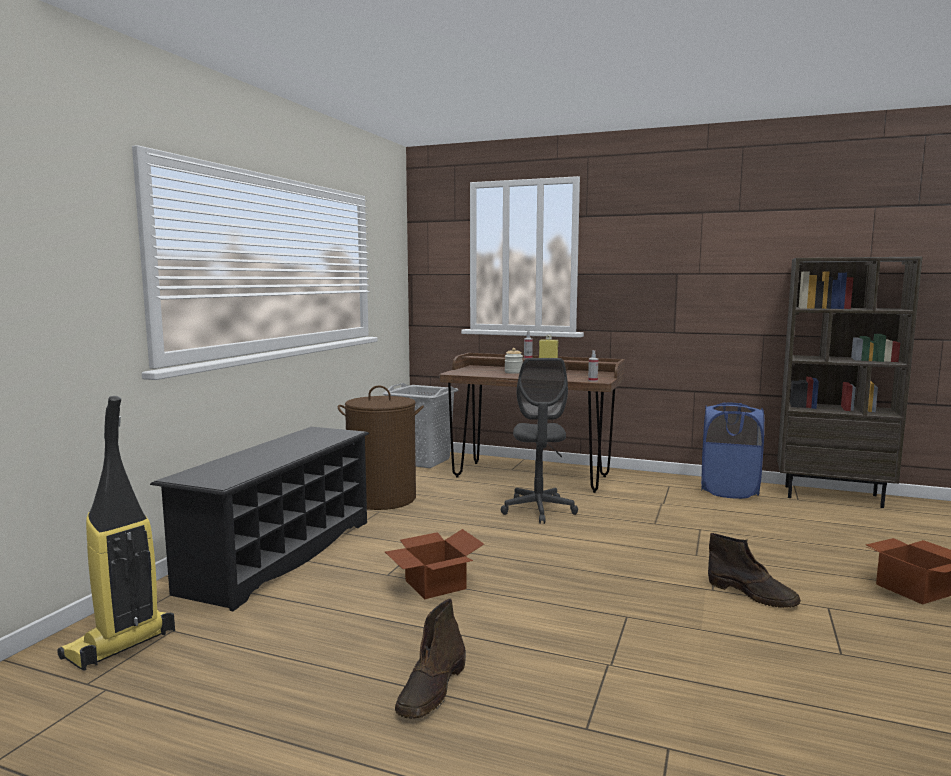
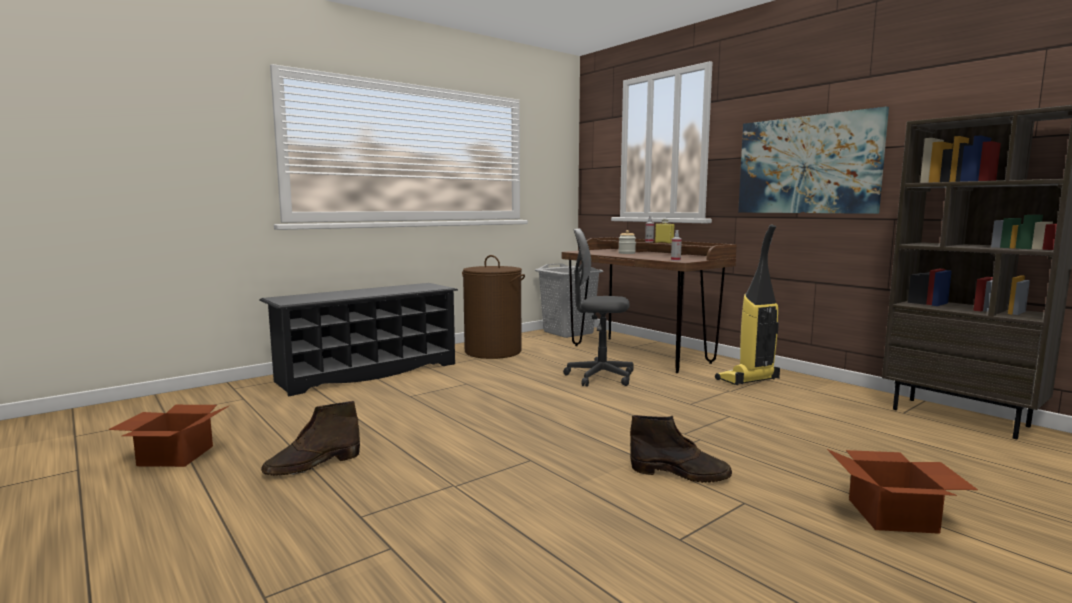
camera: 30 degrees right, 0 degrees up
(119, 646) = (208, 400): vacuum cleaner -> vacuum cleaner (747, 380)
(433, 584) = (428, 408): cardboard box -> cardboard box (175, 455)
(538, 510) = (600, 377): grey office chair -> grey office chair turned 75 degrees clockwise
(684, 285) = (807, 165): none -> picture
(729, 490) = (828, 392): blue laundry basket -> none
(752, 594) = (680, 473): brown boot -> brown boot turned 60 degrees counterclockwise

